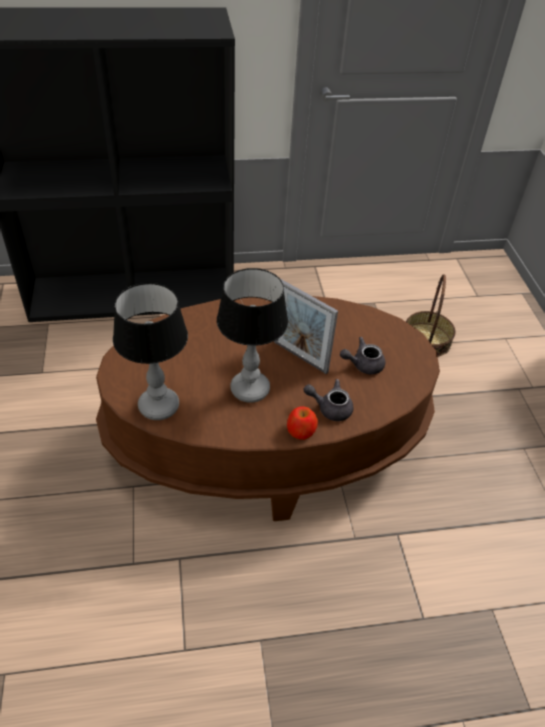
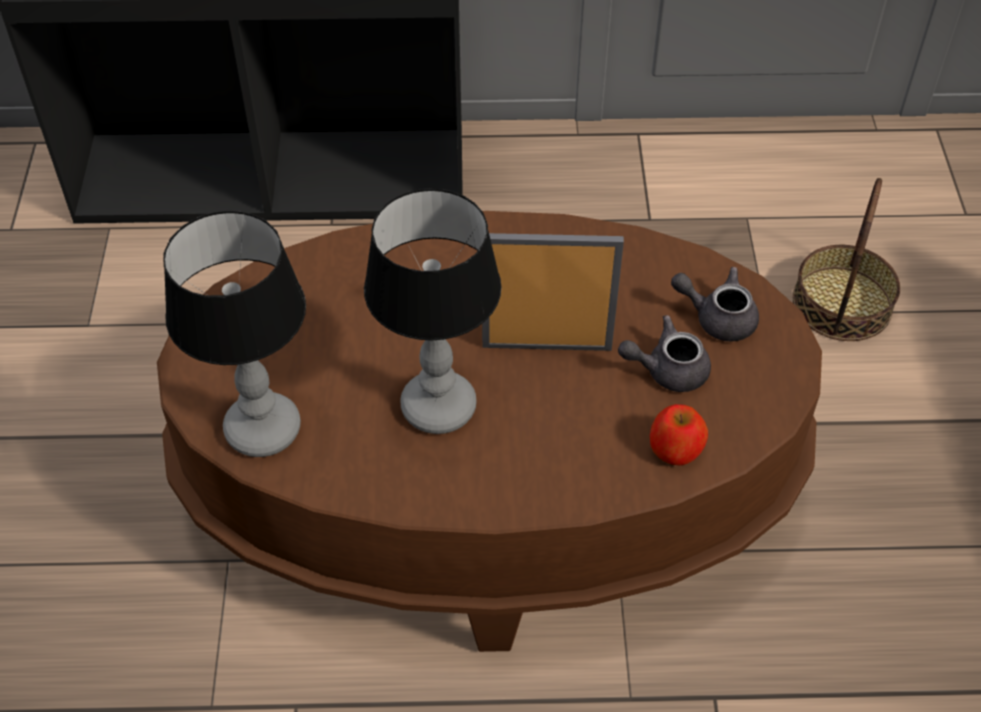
camera: 10 degrees right, 5 degrees up
(300, 357) = (546, 346): picture frame -> picture frame turned 135 degrees clockwise
(301, 430) = (522, 497): apple -> apple (675, 448)
(330, 408) = (586, 455): grey teapot -> grey teapot (717, 317)

